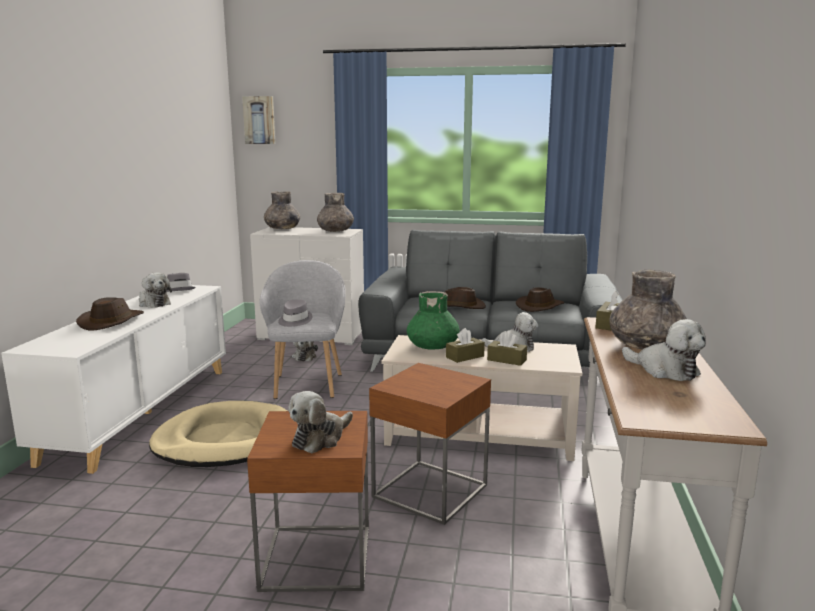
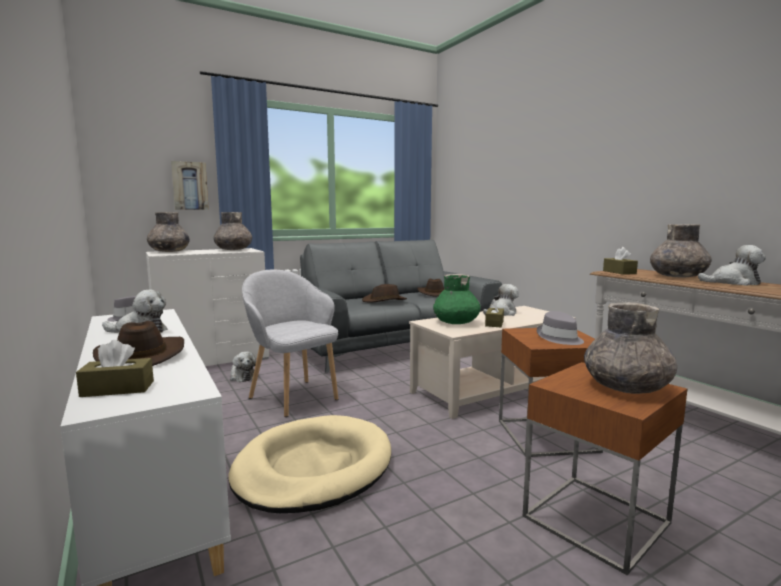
camera: 40 degrees left, 5 degrees down
(259, 120) = (117, 136): picture -> picture (189, 186)
(294, 321) = (292, 329): grey hat -> grey hat (559, 338)
(320, 438) = (626, 387): plush toy -> grey vase
(506, 360) = (521, 320): brown tissue box -> brown tissue box (118, 389)

